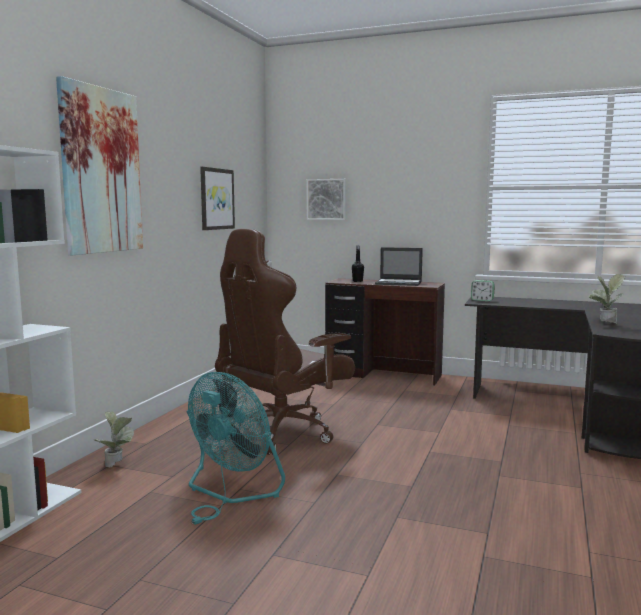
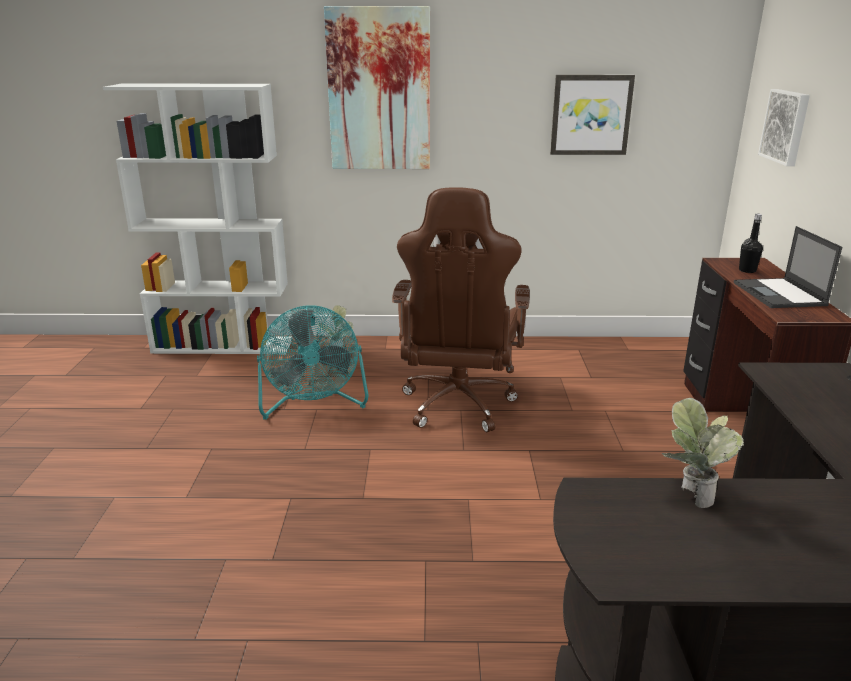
camera: 70 degrees right, 15 degrees up
(224, 491) = (309, 403): turquoise fan -> turquoise fan turned 60 degrees clockwise
(285, 432) = (458, 401): brown office chair -> brown office chair turned 105 degrees counterclockwise
(482, 300) = (802, 373): alarm clock -> none

